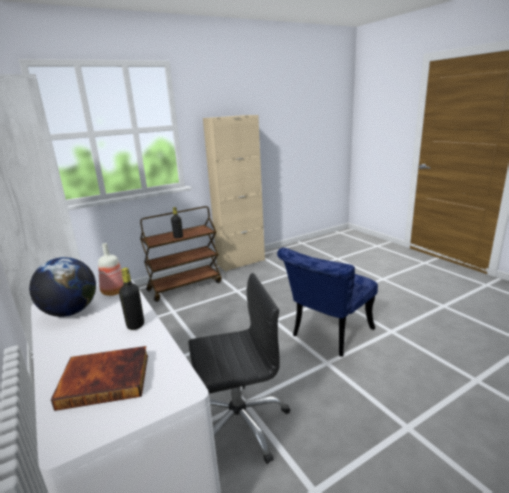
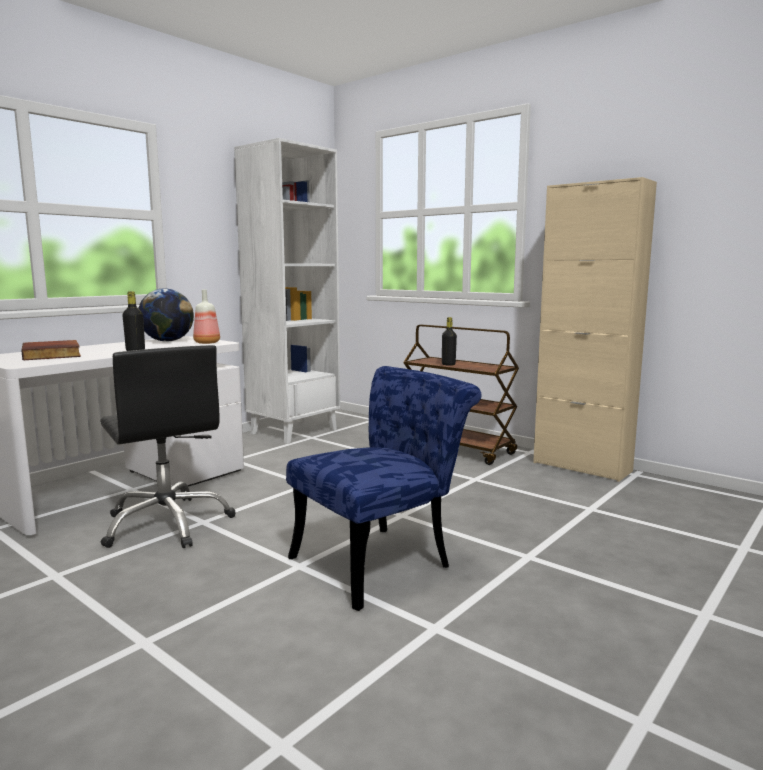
camera: 70 degrees right, 10 degrees down
(327, 335) = (382, 560): blue chair -> blue chair turned 120 degrees clockwise

